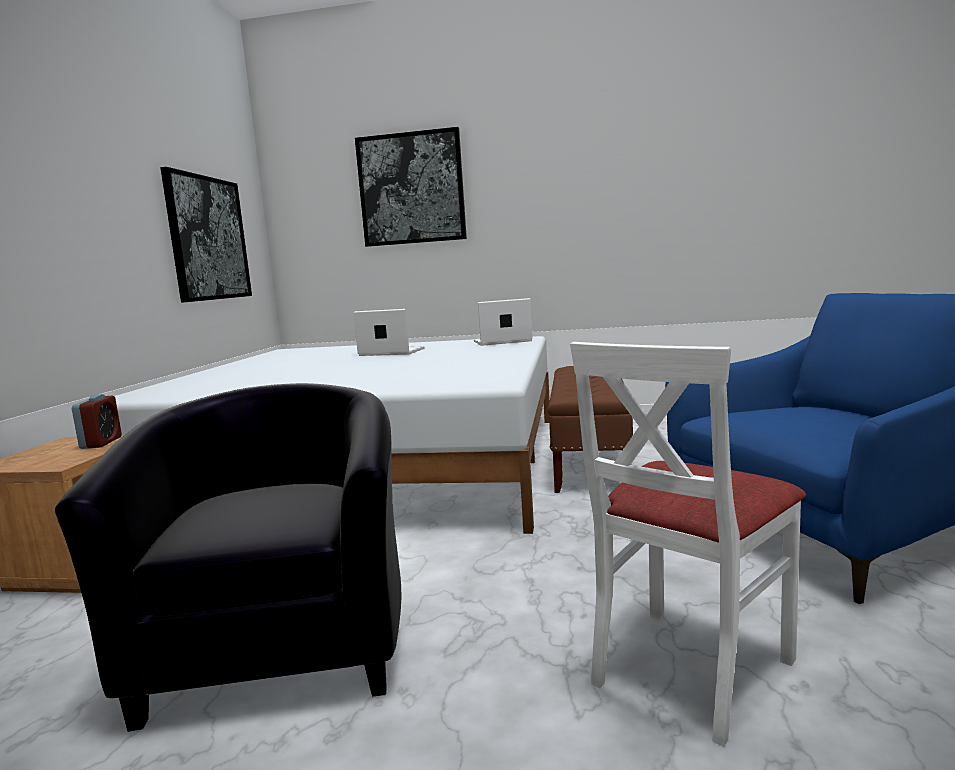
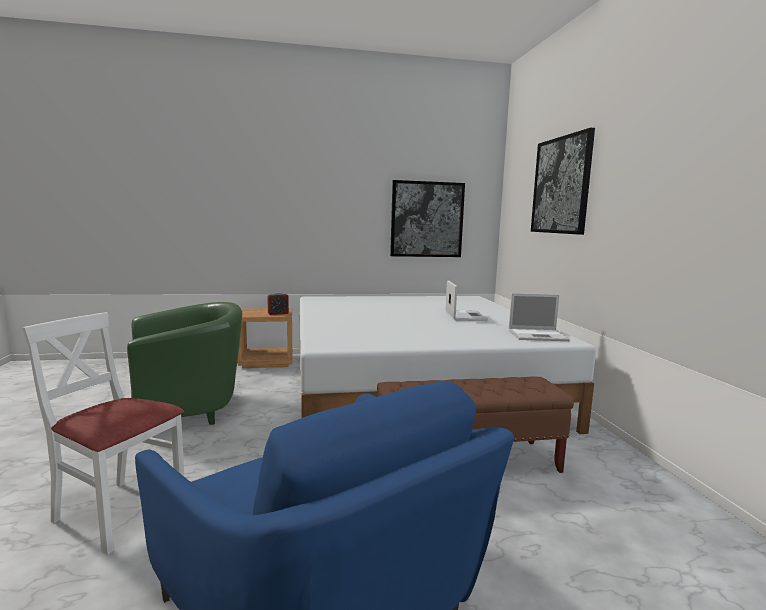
camera: 70 degrees right, 0 degrees up
(283, 642) = (189, 409): black armchair -> green armchair
(501, 341) = (538, 335): laptop -> laptop turned 120 degrees clockwise

